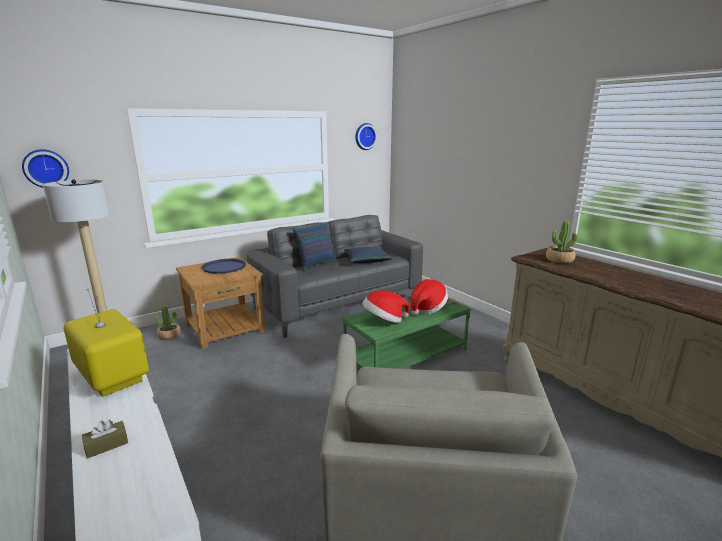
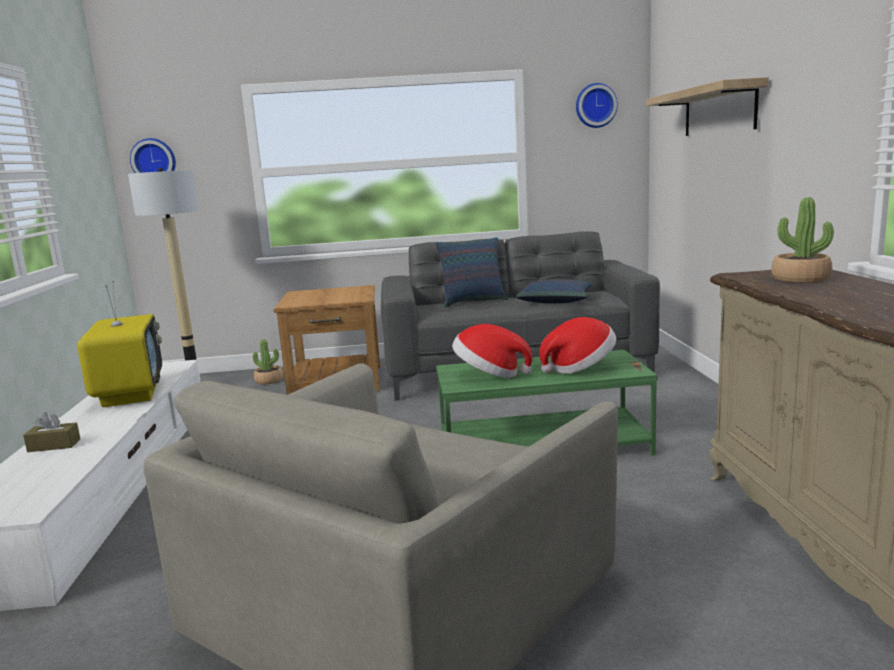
camera: 30 degrees right, 5 degrees down
(224, 267) = (339, 293): blue tray -> none
(455, 152) = (719, 110): none -> shelf

